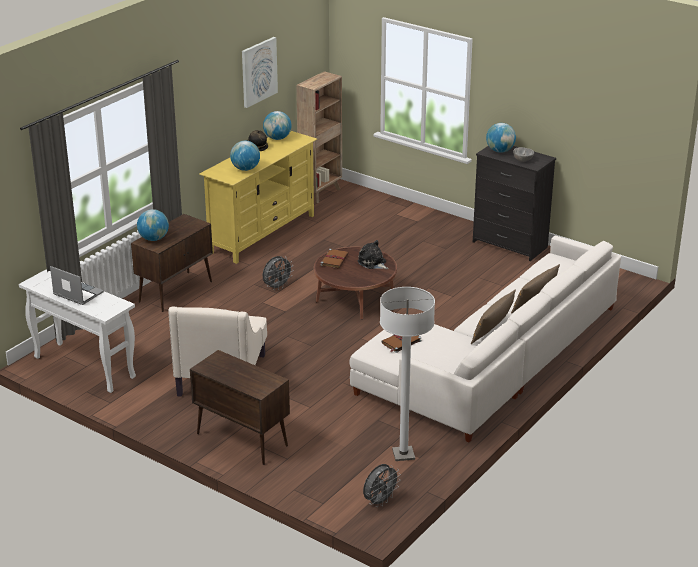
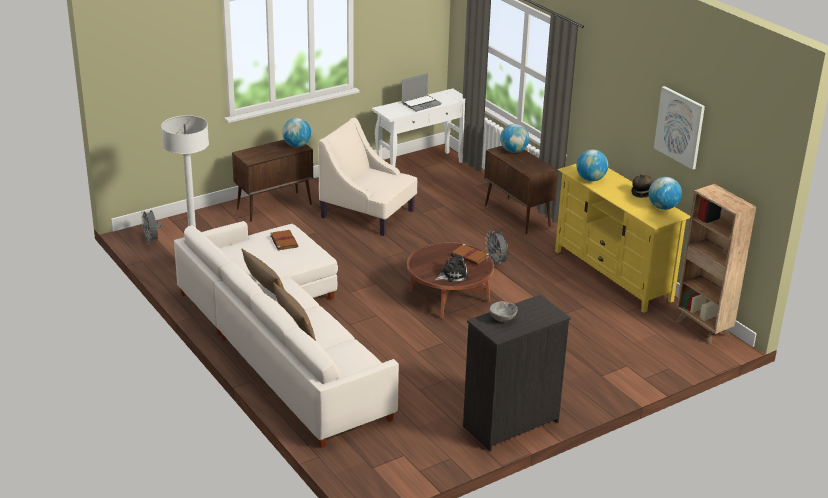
camera: 110 degrees right, 0 degrees up
(500, 151) = (537, 311): globe -> globe (297, 145)

